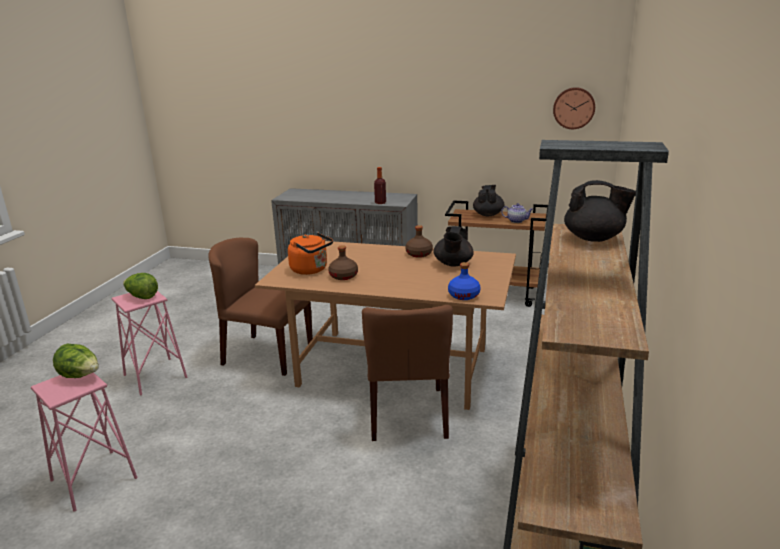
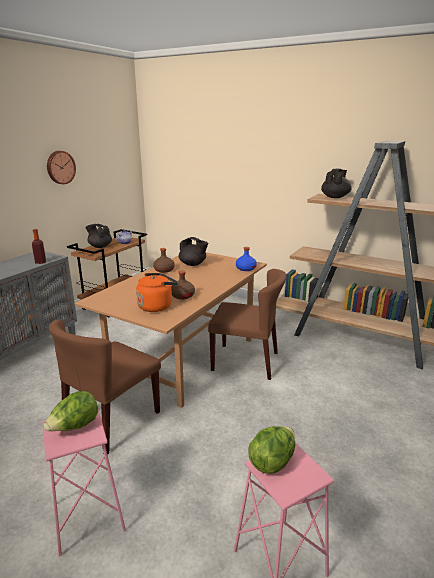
camera: 75 degrees left, 0 degrees up
(574, 108) = (121, 159): wall clock -> wall clock (60, 167)

